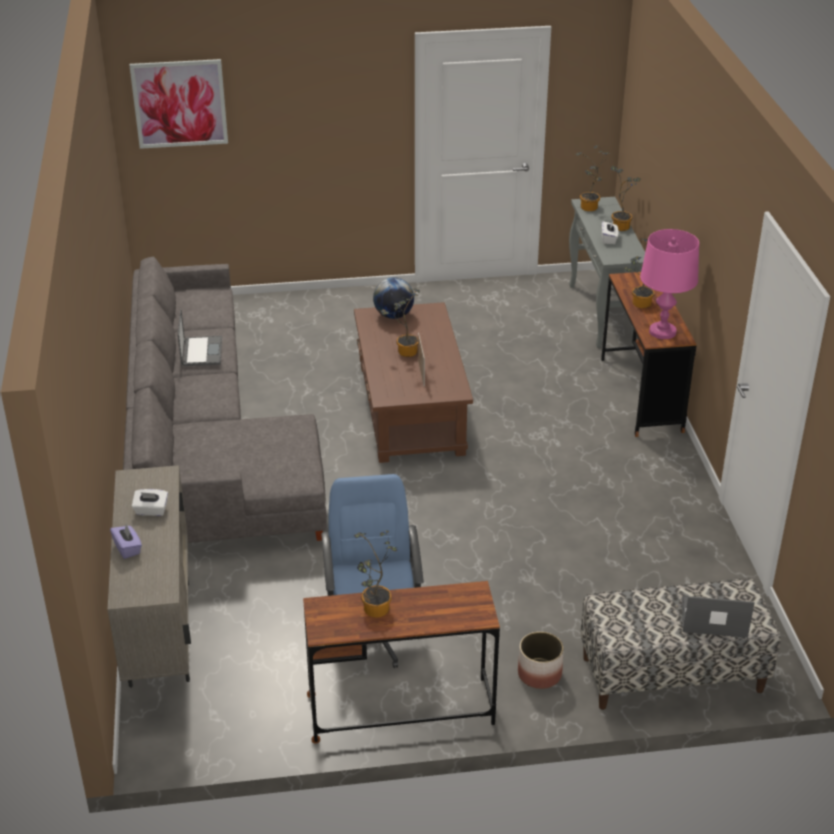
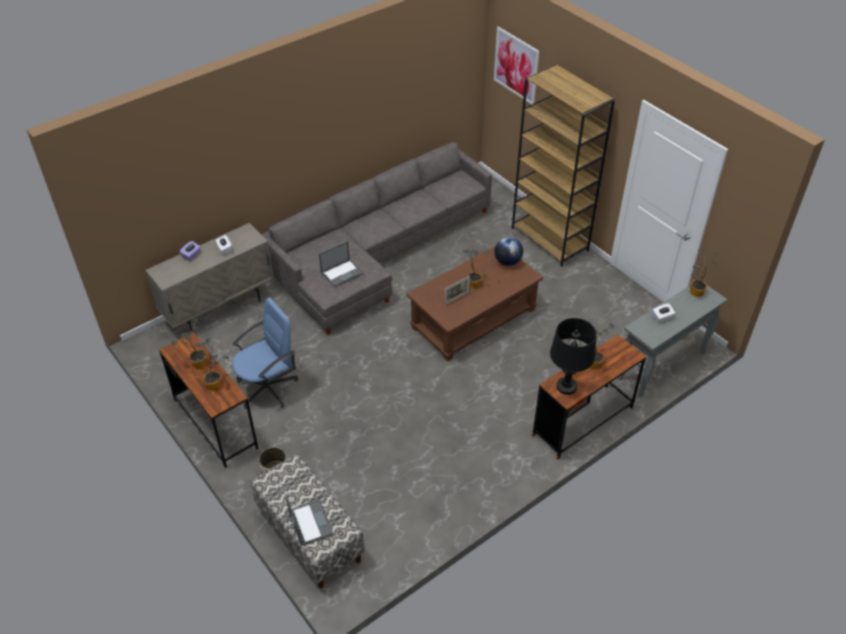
camera: 60 degrees right, 10 degrees up
(201, 351) = (409, 206): laptop -> laptop (342, 273)
(333, 304) = (550, 239): none -> brown bookcase
(622, 226) = (688, 317): potted plant -> potted plant (216, 384)
(662, 332) = (566, 386): pink table lamp -> black table lamp

